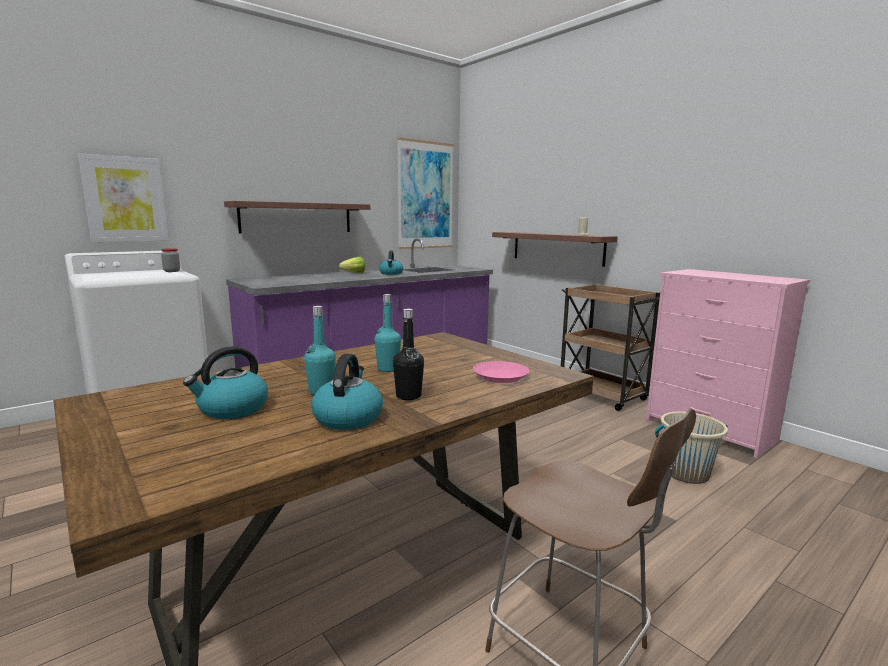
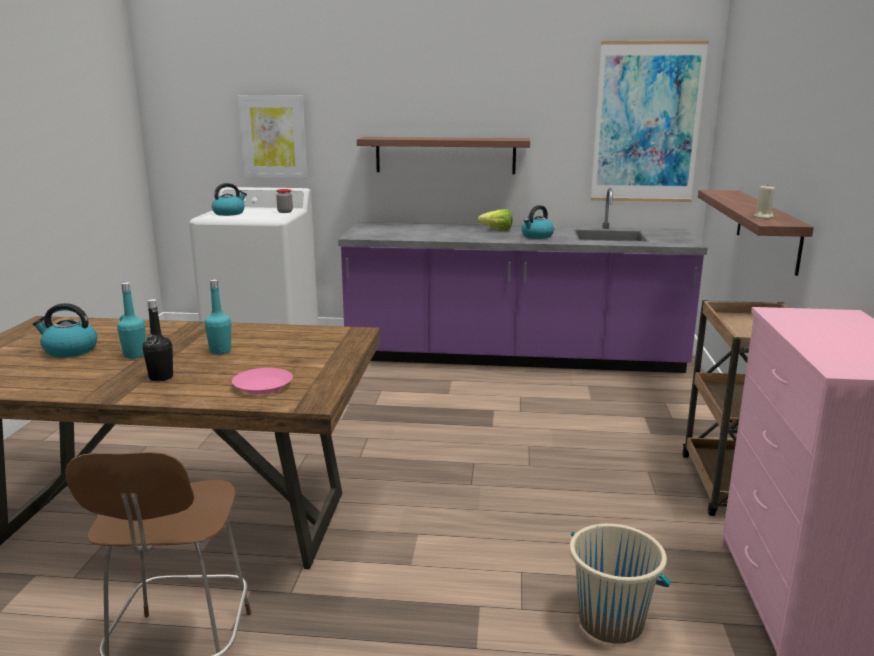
camera: 45 degrees right, 5 degrees up
(348, 418) = (91, 379): kettle -> kettle (229, 213)

